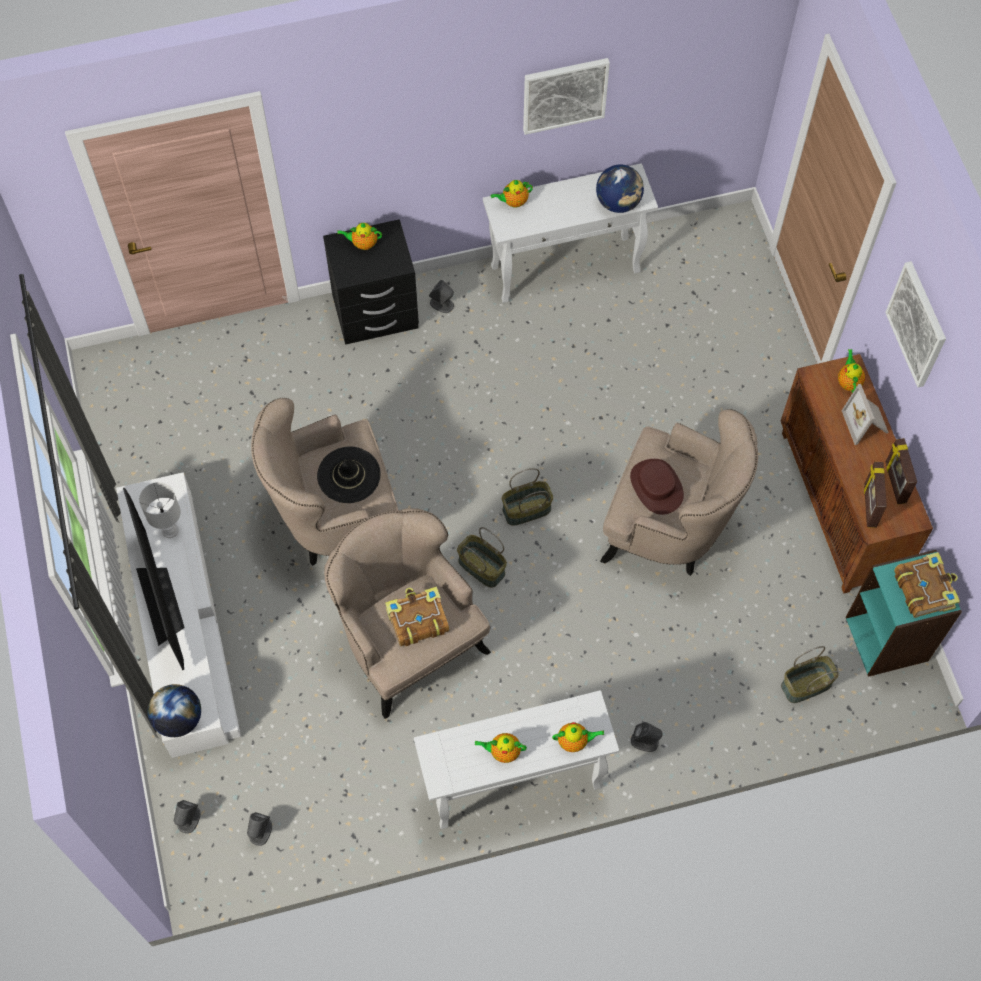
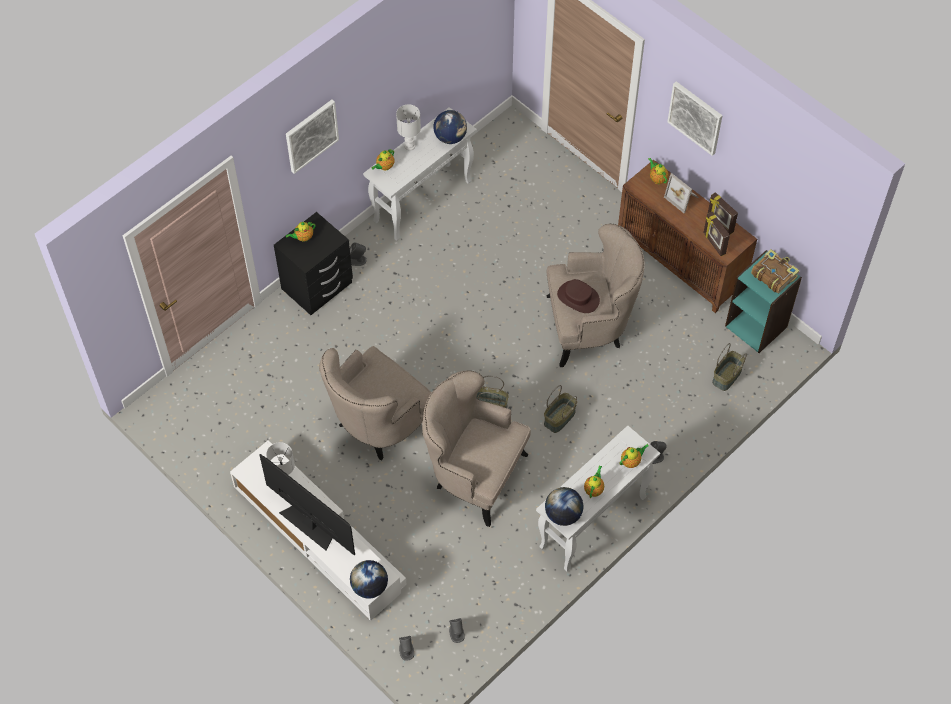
camera: 30 degrees left, 5 degrees down
(349, 475) = (385, 384): black hat -> none
(417, 620) = (485, 447): book -> none
(442, 764) = (563, 514): none -> globe
(503, 751) = (594, 489): teapot -> teapot turned 135 degrees clockwise
(526, 510) = (495, 359): basket -> basket (560, 418)
(561, 190) = (409, 146): none -> white table lamp
(564, 94) = (399, 79): picture -> picture (311, 135)

